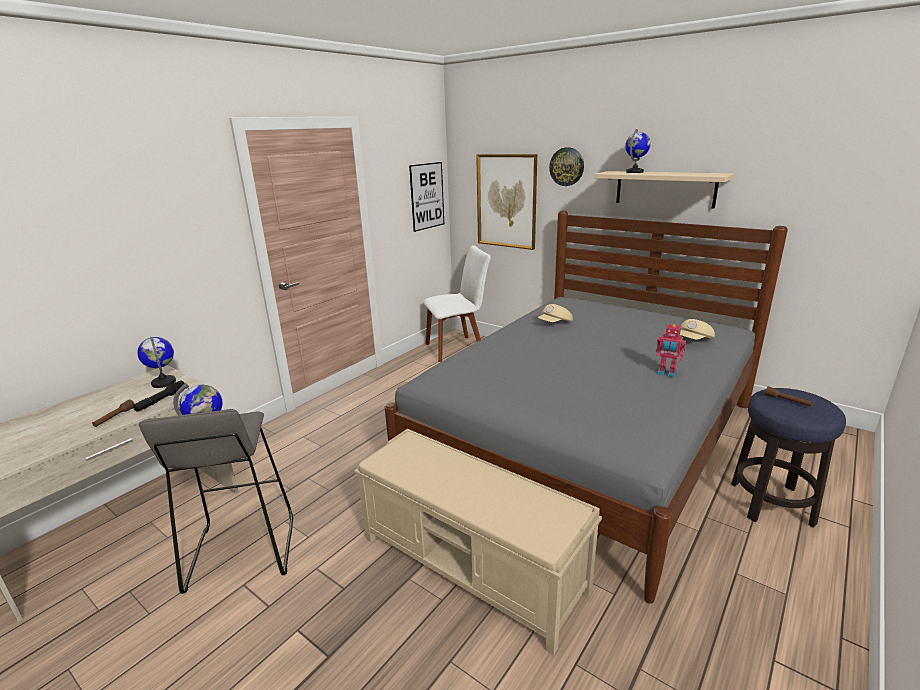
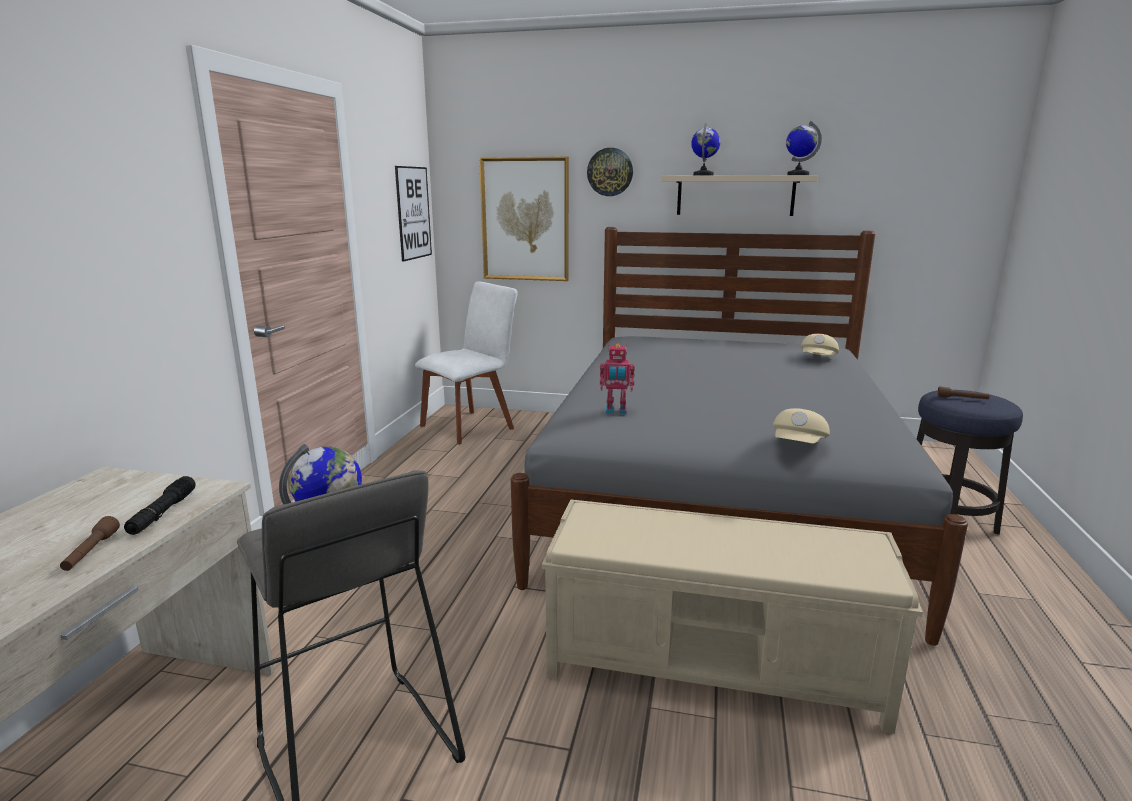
camera: 25 degrees left, 5 degrees down
(164, 382) = (134, 489): globe -> globe (797, 175)
(555, 324) = (654, 358): beige cap -> beige cap (799, 445)
(666, 373) = (833, 388): toy robot -> toy robot (616, 412)

